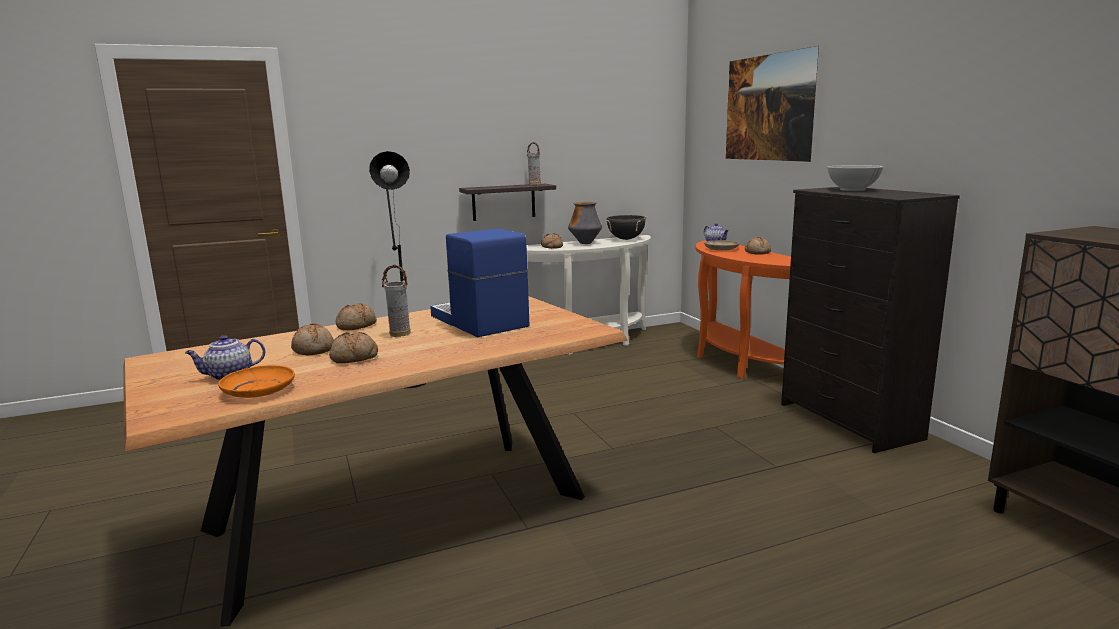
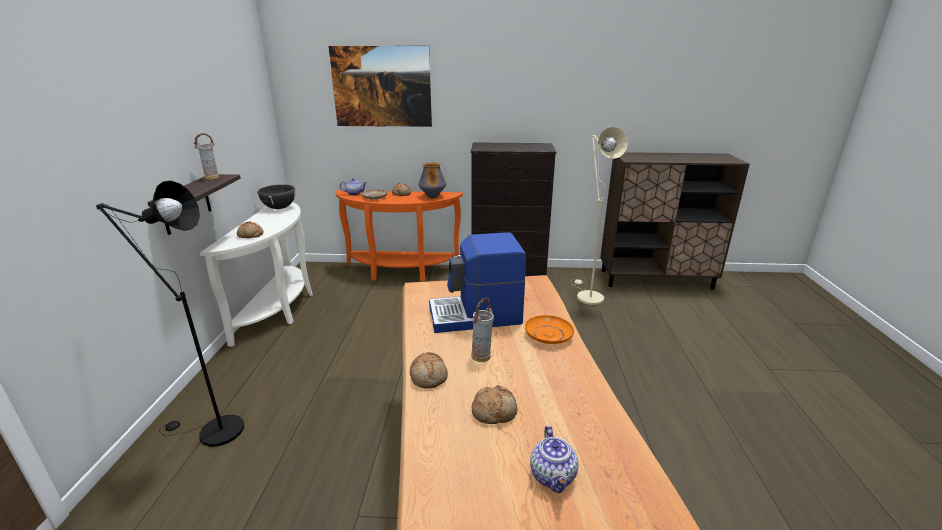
camera: 65 degrees left, 10 degrees up
(259, 390) = (609, 454): orange plate -> orange plate (548, 335)
(353, 358) = (540, 390): bread -> none
(585, 243) = (263, 222): vase -> vase (432, 197)
(852, 189) = (497, 146): white bowl -> none
(913, 493) = (587, 295): none -> beige floor lamp

